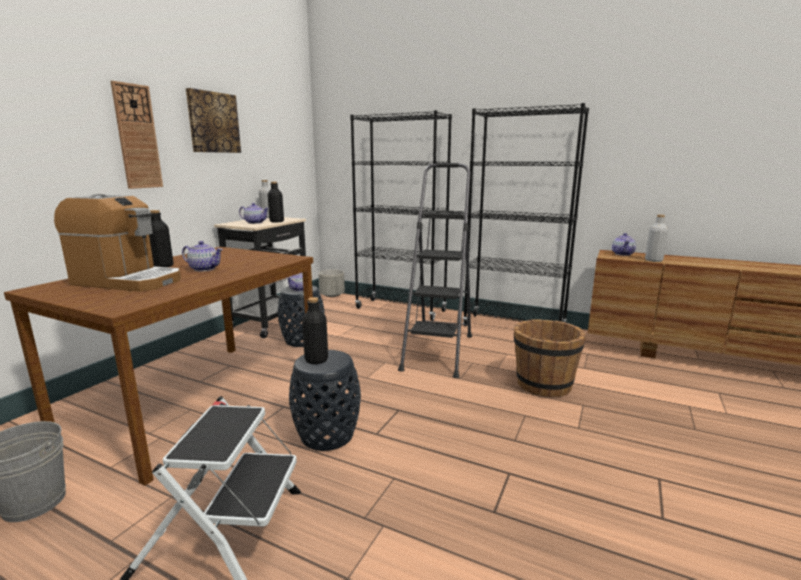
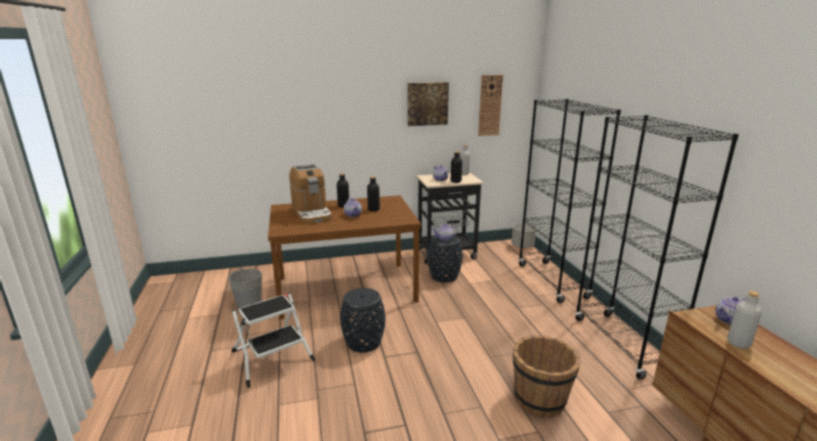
camera: 50 degrees right, 5 degrees up
(137, 137) = (367, 118): wall clock -> wall clock (490, 105)
(316, 360) = (359, 294): black bottle -> black bottle (373, 209)
(438, 351) = (515, 329): step ladder -> none

